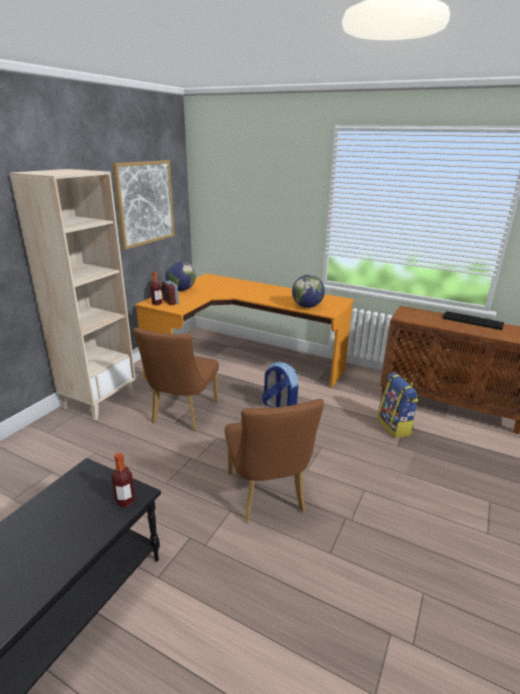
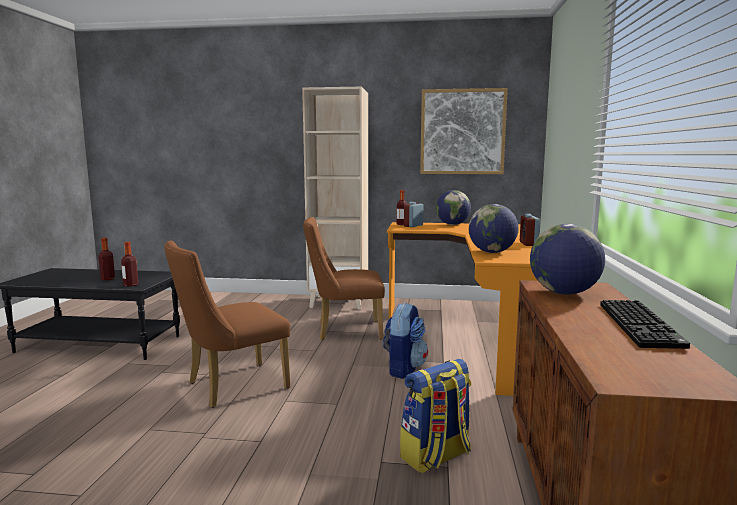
camera: 70 degrees right, 15 degrees down
(63, 527) = (108, 279): none -> bottle
(285, 292) = (528, 244): none -> alarm clock
(421, 318) = (564, 293): none -> globe

